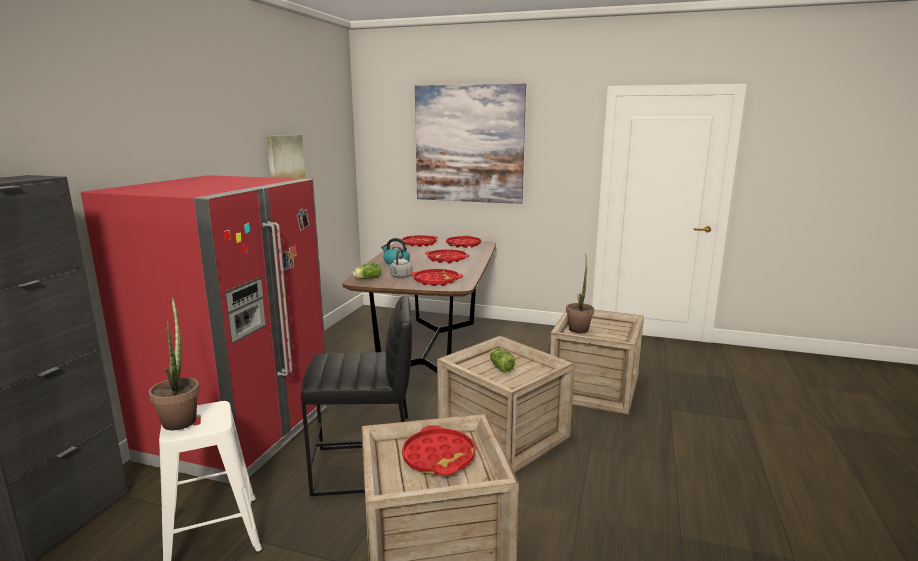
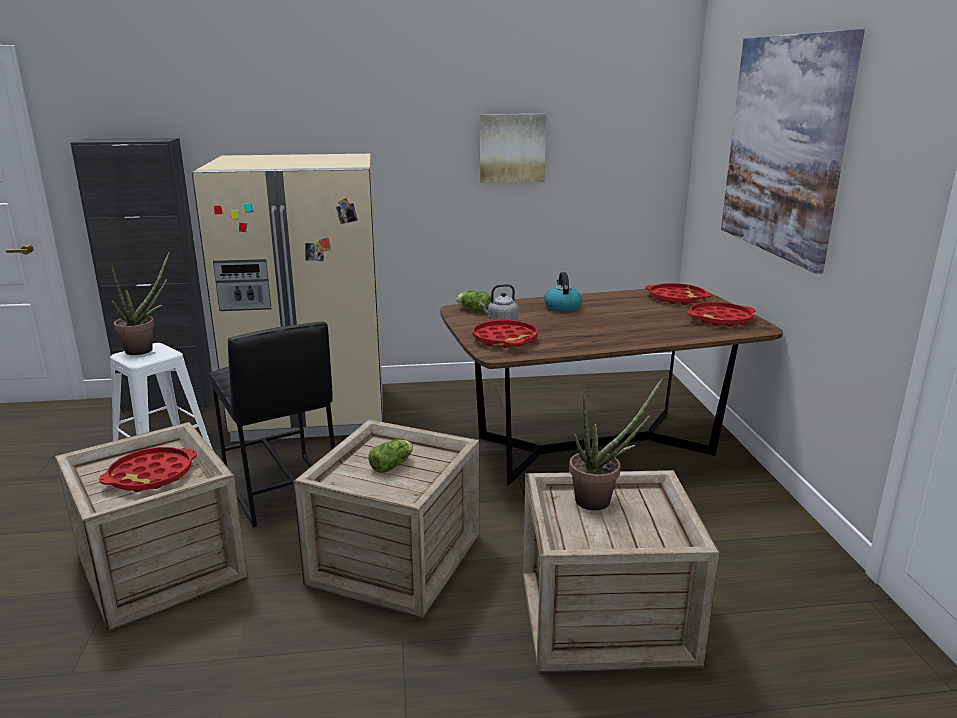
camera: 65 degrees right, 5 degrees up
(239, 433) = (312, 413): red fridge -> beige fridge
(447, 259) = (619, 326): red tray -> none

